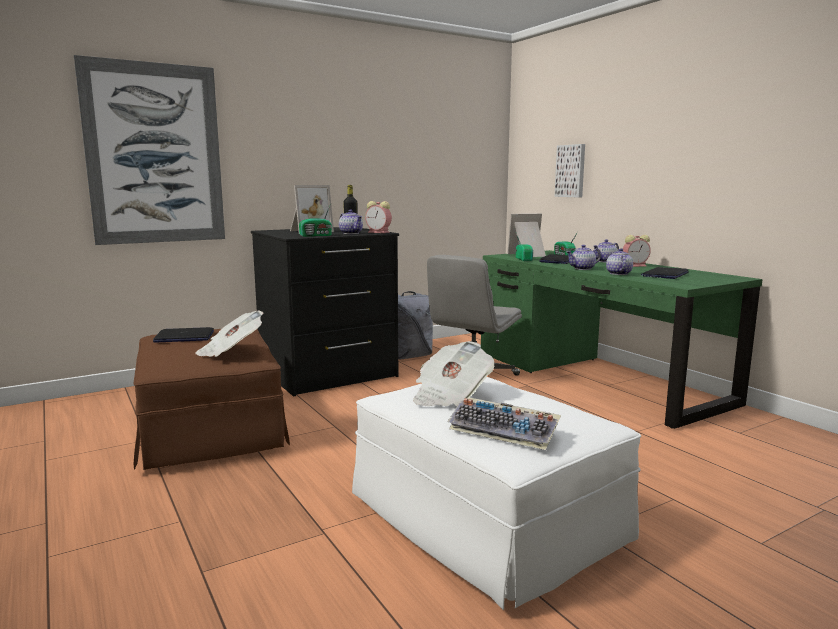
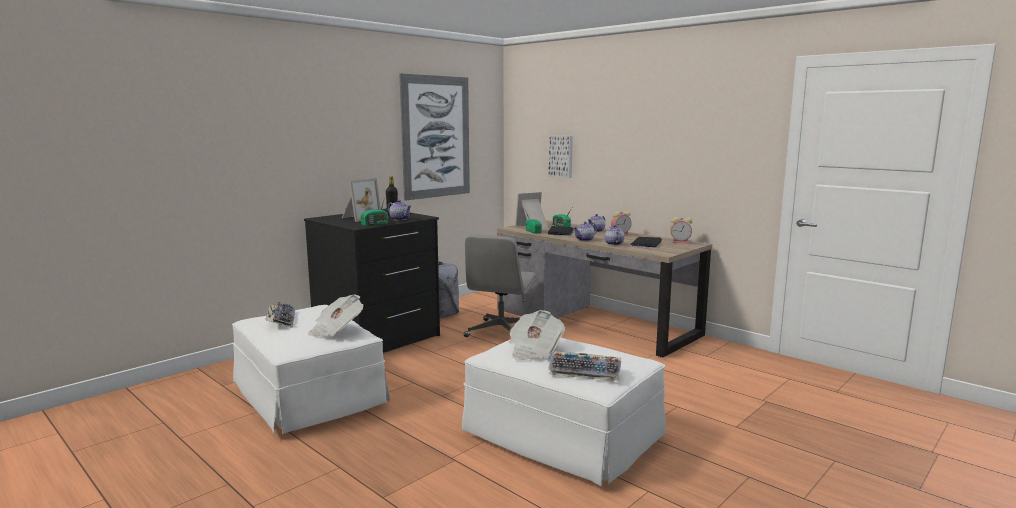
camera: 15 degrees left, 0 degrees up
(155, 154) = (221, 157): picture -> picture (436, 137)
(184, 337) = (281, 320): laptop -> keyboard
(210, 429) = (309, 396): brown ottoman -> white ottoman
(379, 232) = (422, 217): alarm clock -> alarm clock (681, 242)
(595, 377) = (594, 322): green desk -> brown desk

